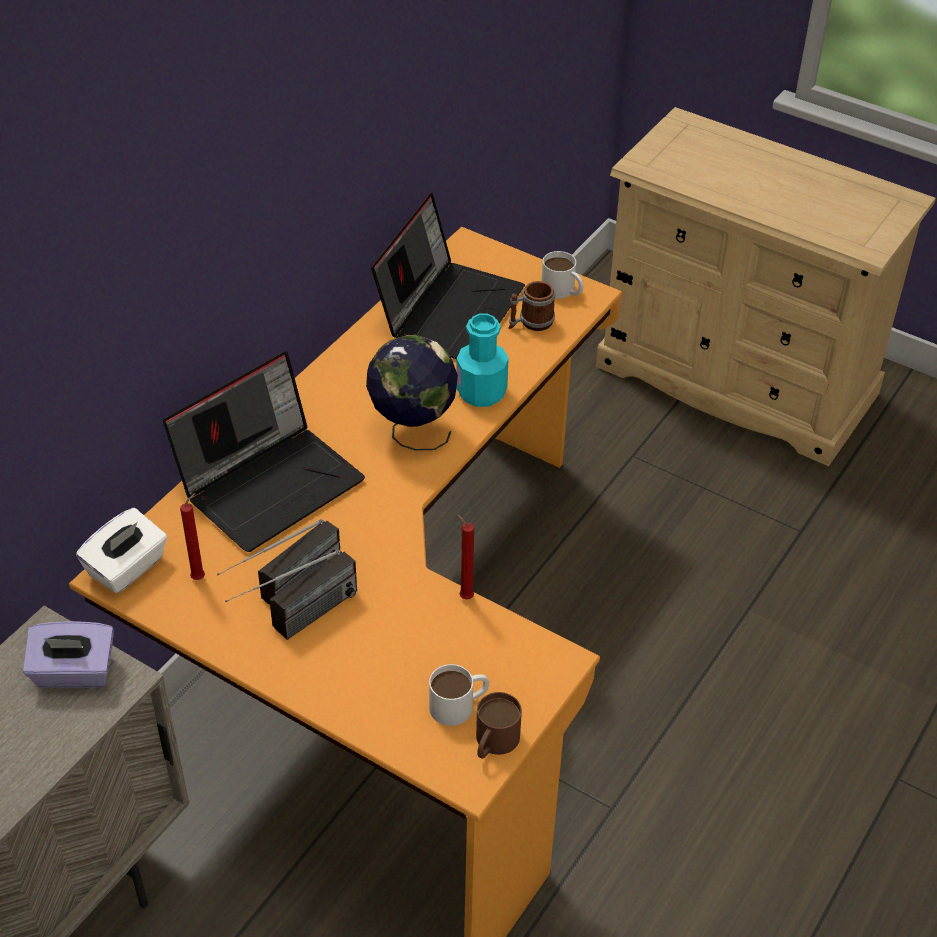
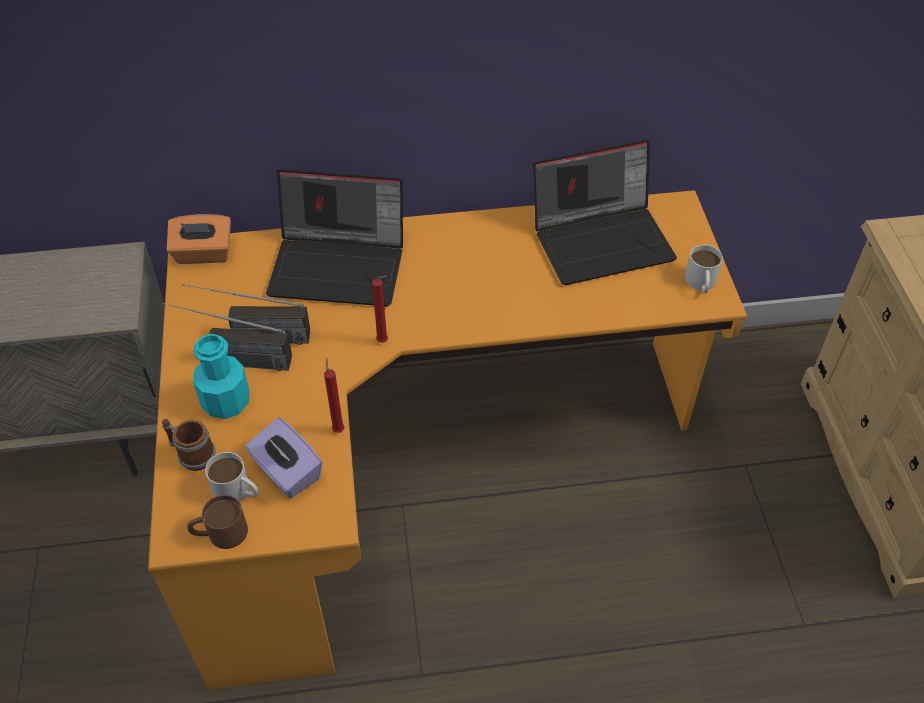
camera: 50 degrees right, 5 degrees up
(74, 673) = (103, 290): purple tissue box -> purple tissue box (287, 472)
(127, 568) = (203, 254): white tissue box -> orange tissue box
(200, 577) = (227, 290): red candle -> red candle (384, 341)
(412, 431) = (462, 300): globe -> none
(481, 392) = (542, 309): turquoise bottle -> turquoise bottle (226, 401)
(530, 323) = (644, 288): mug -> mug (191, 454)

